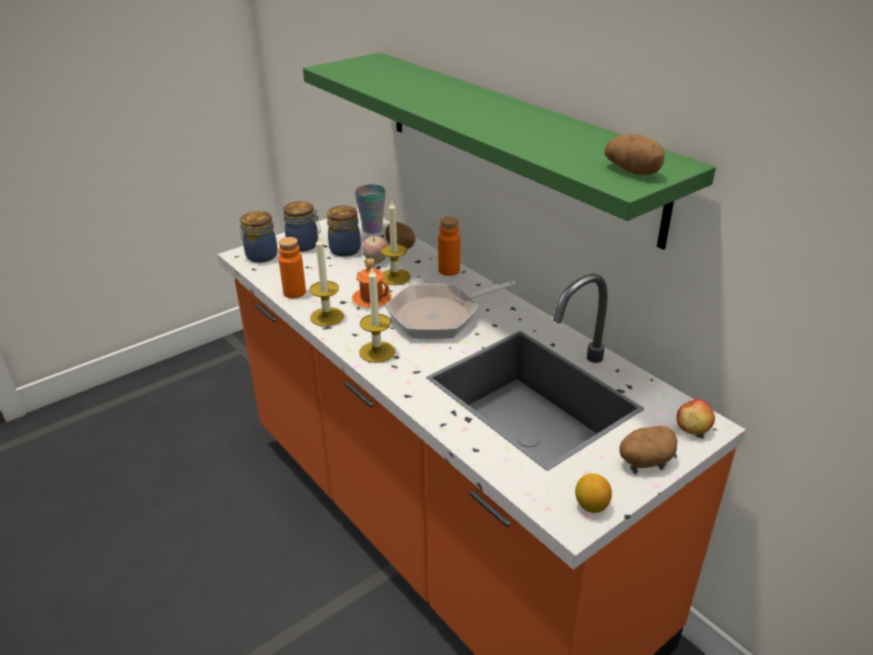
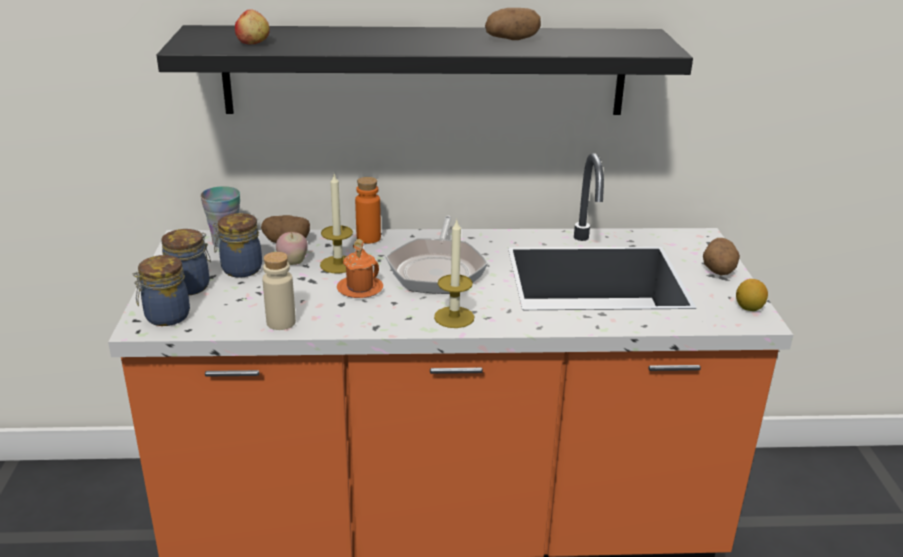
camera: 55 degrees left, 5 degrees down
(294, 292) = (281, 322): orange bottle -> beige bottle
(327, 317) = (356, 321): candle -> none
(512, 140) = (425, 71): green shelf -> black shelf
(633, 171) = (643, 43): potato -> potato (512, 39)
(693, 429) = (701, 242): apple -> apple (253, 43)

